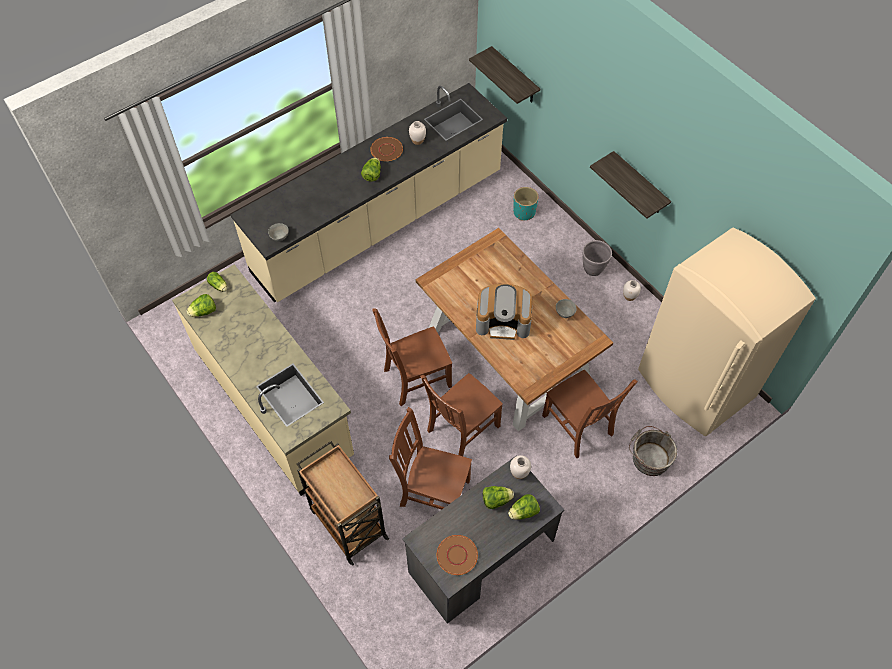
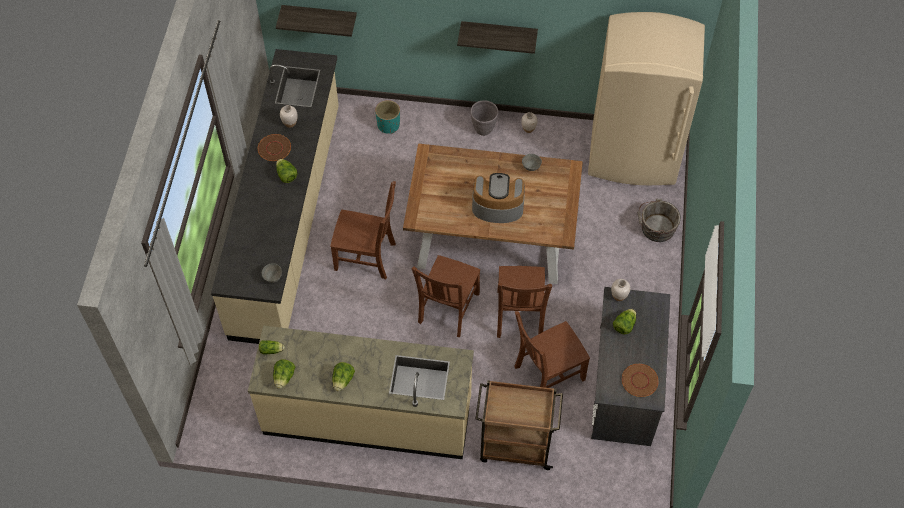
camera: 45 degrees left, 0 degrees up
(503, 321) = (497, 206): coffee machine -> coffee machine turned 135 degrees counterclockwise
(523, 512) = (648, 317): lettuce -> lettuce (343, 380)
(579, 427) = (592, 246): brown chair -> brown chair (367, 257)

